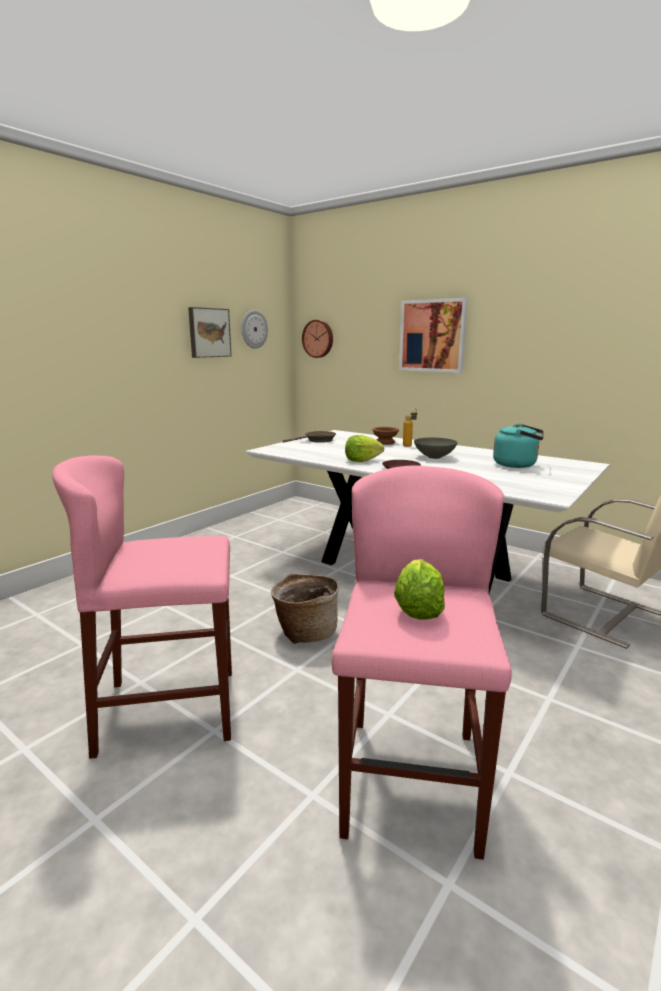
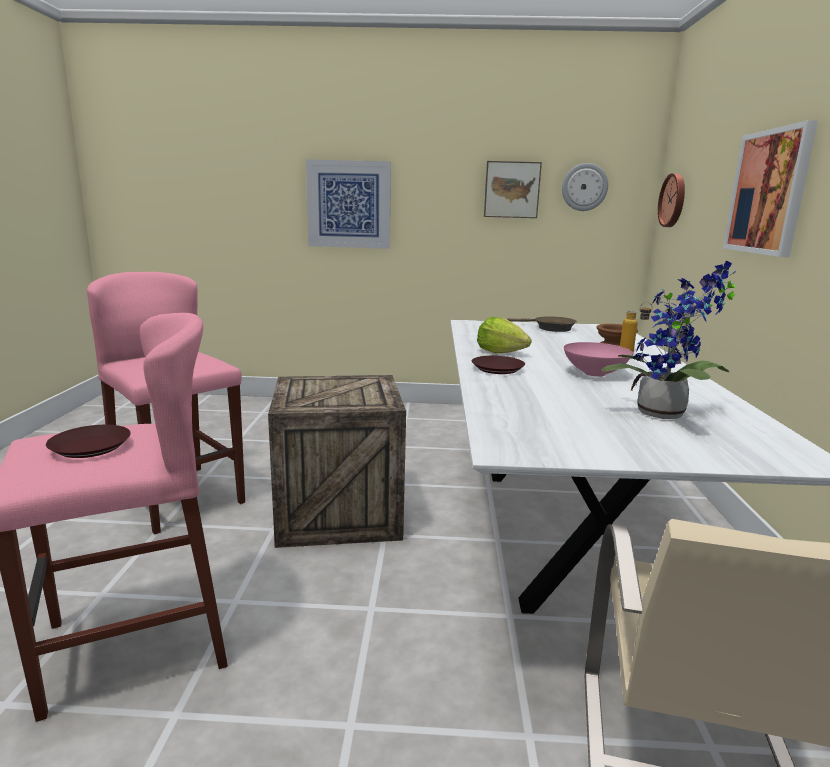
camera: 55 degrees right, 0 degrees up
(69, 353) = (349, 204): none -> picture
(305, 632) = (340, 512): basket -> crate
(418, 608) = (90, 447): lettuce -> brown plate
(434, 457) = (595, 373): grey bowl -> pink bowl
(517, 465) = (665, 415): turquoise kettle -> potted plant

